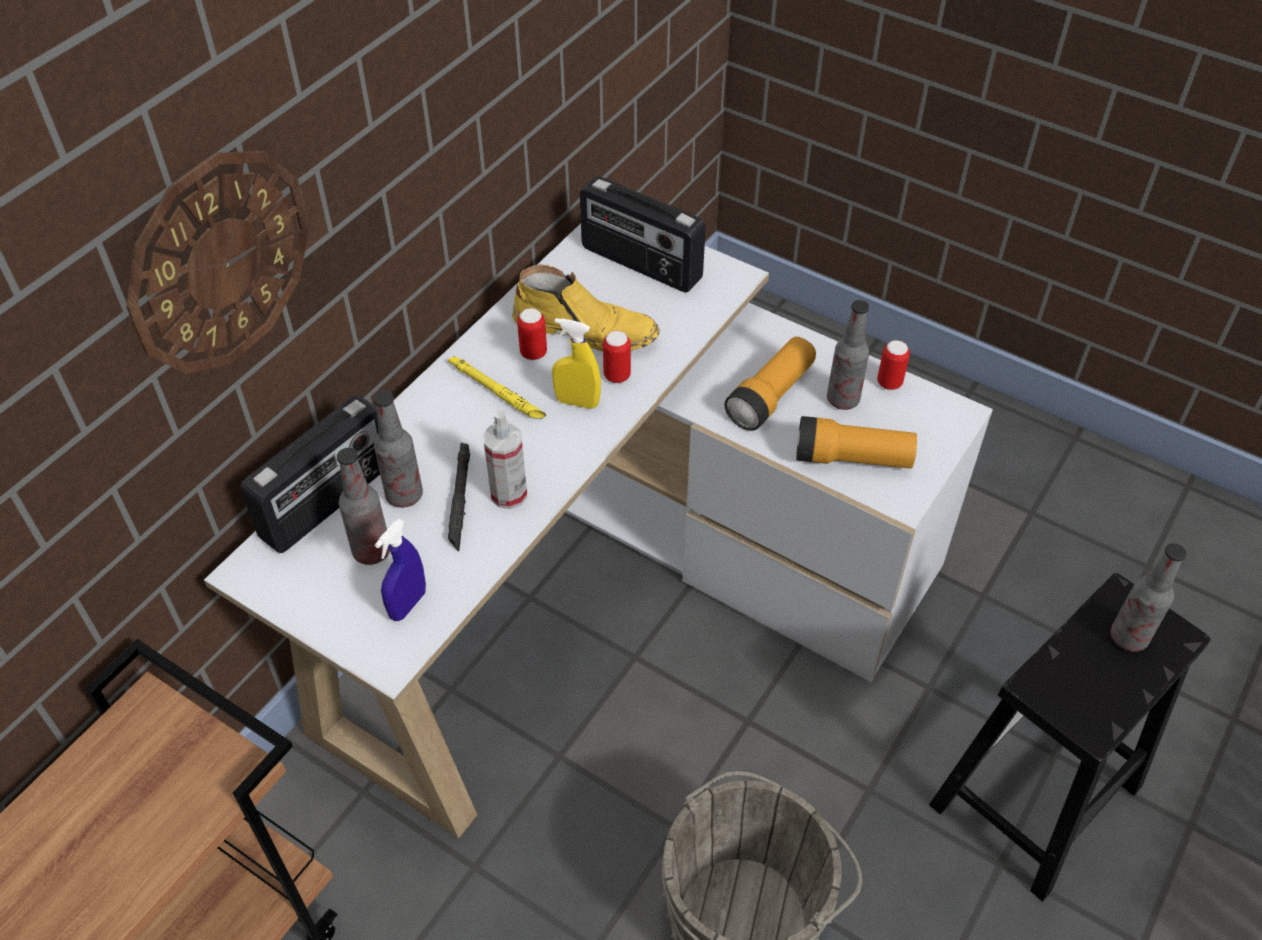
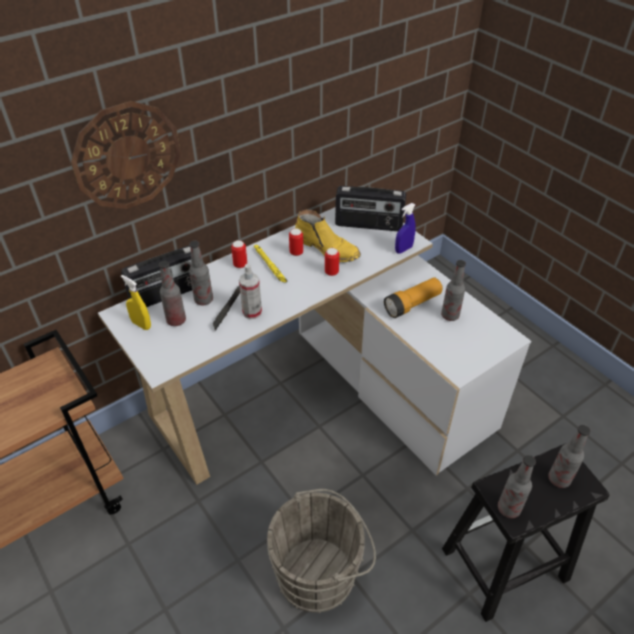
camera: 20 degrees right, 5 degrees down
(408, 604) = (180, 348): blue spray bottle -> blue spray bottle (403, 249)
(577, 402) = (306, 279): yellow spray bottle -> yellow spray bottle (141, 324)
(640, 264) = (368, 225): radio -> radio turned 45 degrees counterclockwise
(852, 459) = (441, 345): flashlight -> none
(889, 383) = (479, 314): can -> can (240, 265)
(1074, 713) = (508, 508): none -> bottle

